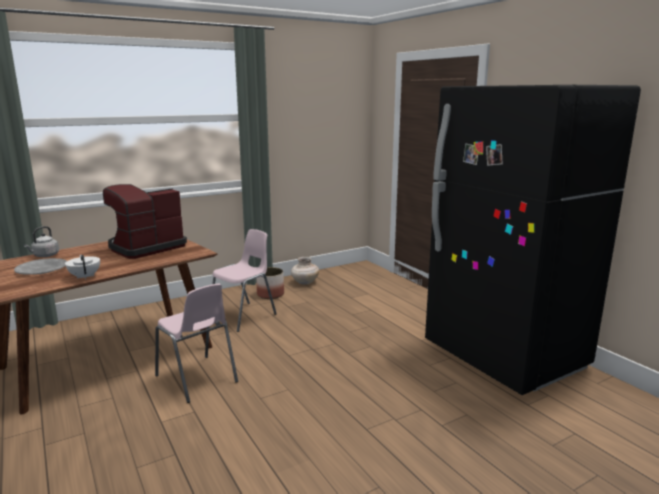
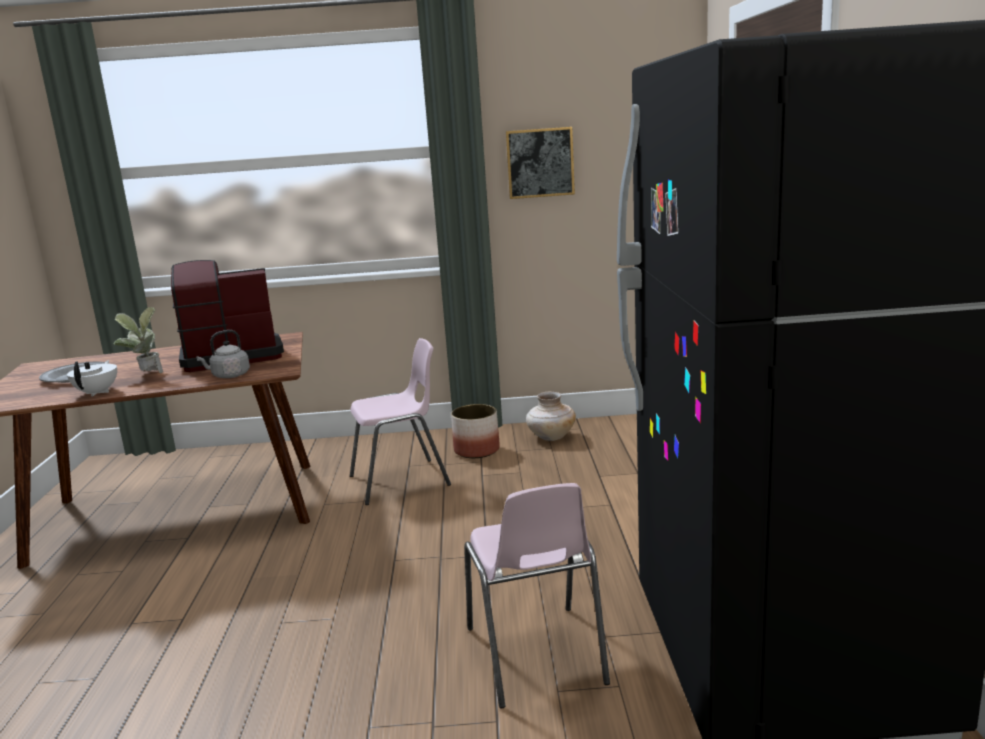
camera: 30 degrees right, 0 degrees up
(45, 256) = (111, 357): grey kettle -> grey kettle (229, 376)
(101, 263) = (146, 375): none -> potted plant
(197, 379) = (238, 569): pink chair -> pink chair (535, 656)
(293, 126) = (540, 163): none -> picture

